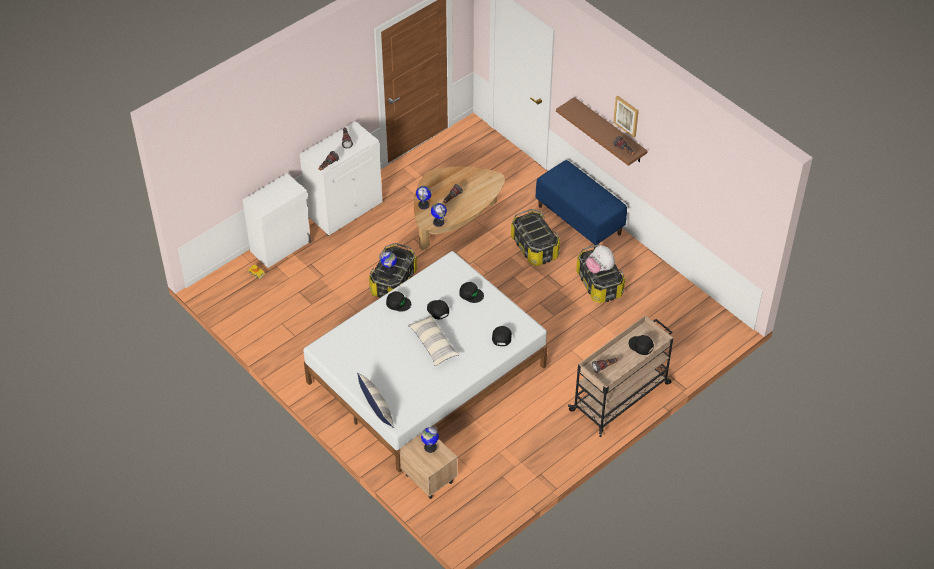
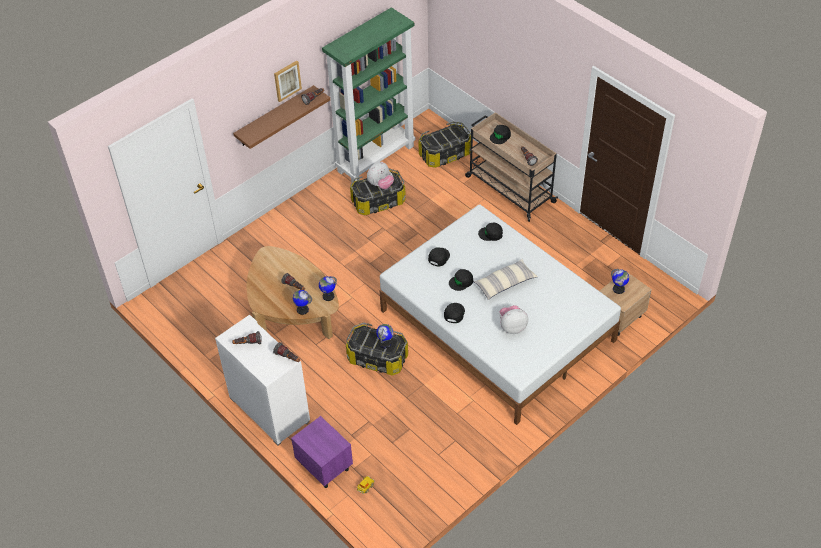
camera: 90 degrees left, 0 degrees up
(281, 246) = (324, 465): white cabinet -> purple nightstand
(376, 407) = (589, 323): pillow -> none
(377, 346) = (512, 327): none -> plush toy
(535, 247) = (331, 247): storage box -> storage box (444, 154)
(580, 220) = (296, 215): blue bench -> none
(666, 282) = (376, 158): none -> green bookcase

